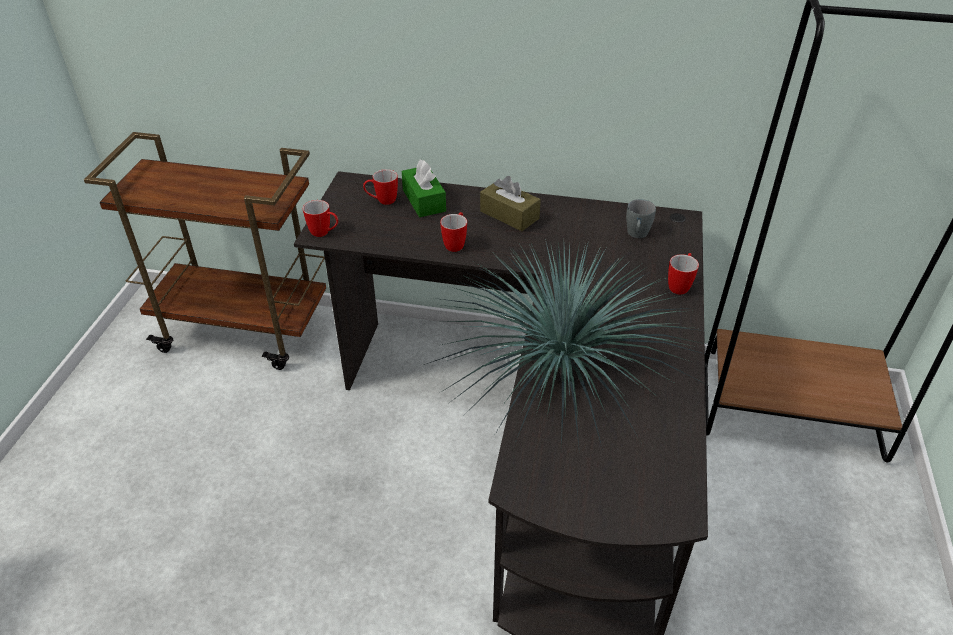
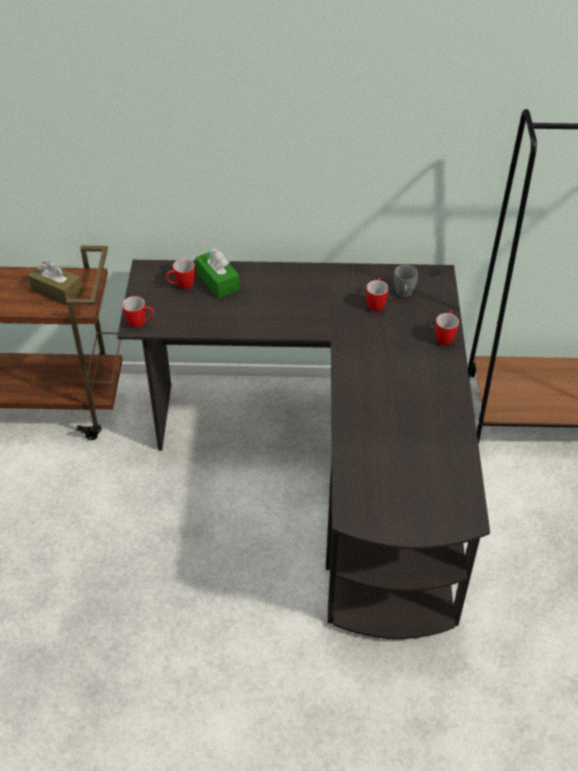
camera: 10 degrees left, 5 degrees up
(456, 243) = (256, 320): mug -> mug (376, 303)
(509, 215) = (294, 287): brown tissue box -> brown tissue box (57, 291)
(562, 362) = (365, 414): potted plant -> none

